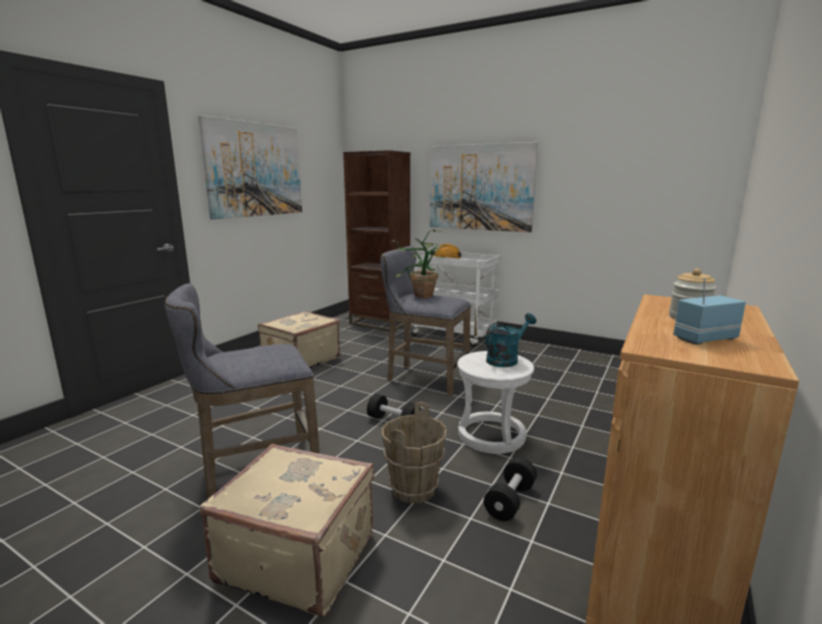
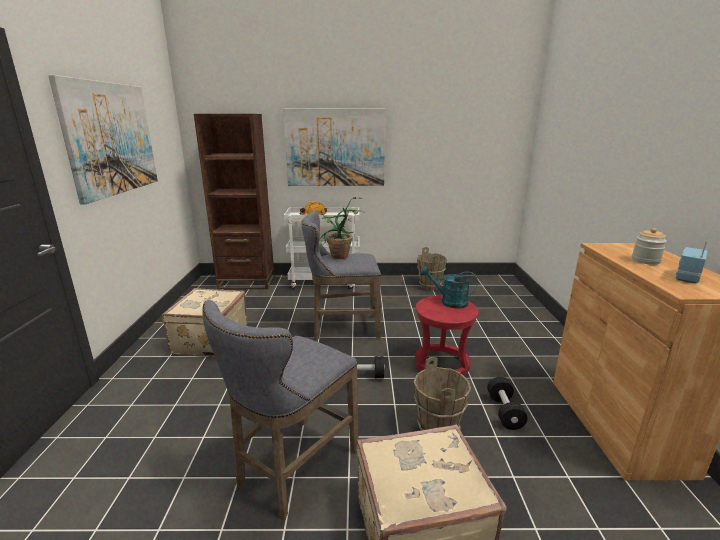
camera: 30 degrees left, 5 degrees up
(491, 435) = (442, 364): white stool -> red stool
(506, 359) = (449, 302): turquoise watering can -> turquoise watering can turned 90 degrees counterclockwise
(570, 361) = (430, 286): none -> brown bucket

